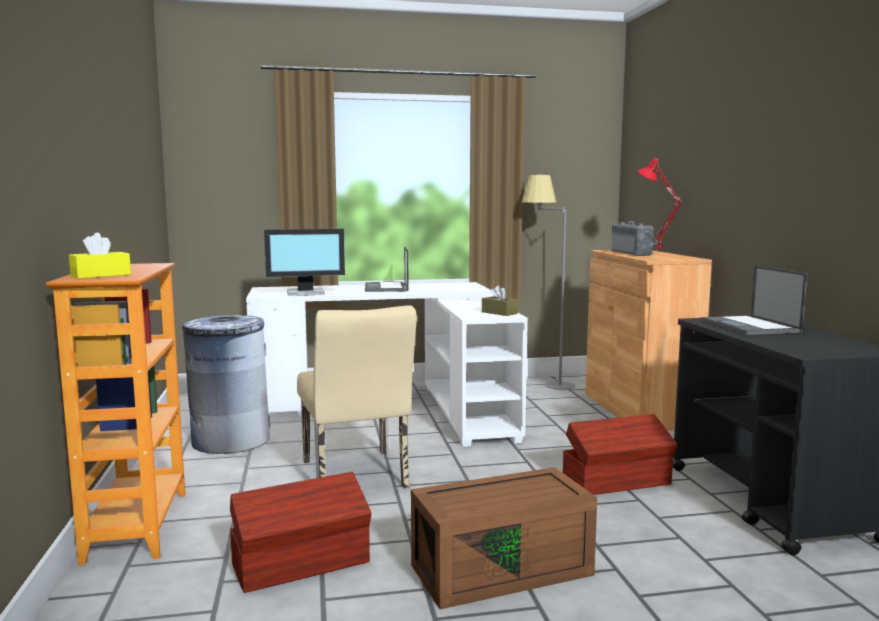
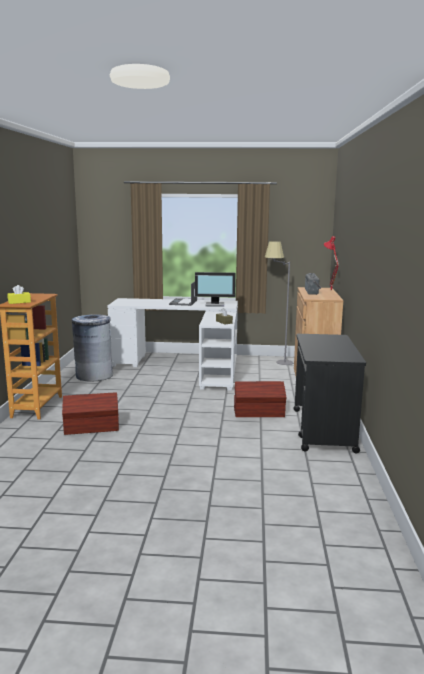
camera: 15 degrees right, 5 degrees up
(306, 293) = (139, 304): monitor -> monitor (215, 305)
(356, 478) = (138, 398): beige chair -> none
(502, 568) = (170, 439): brown storage box -> none
(750, 326) = (322, 341): laptop -> none

